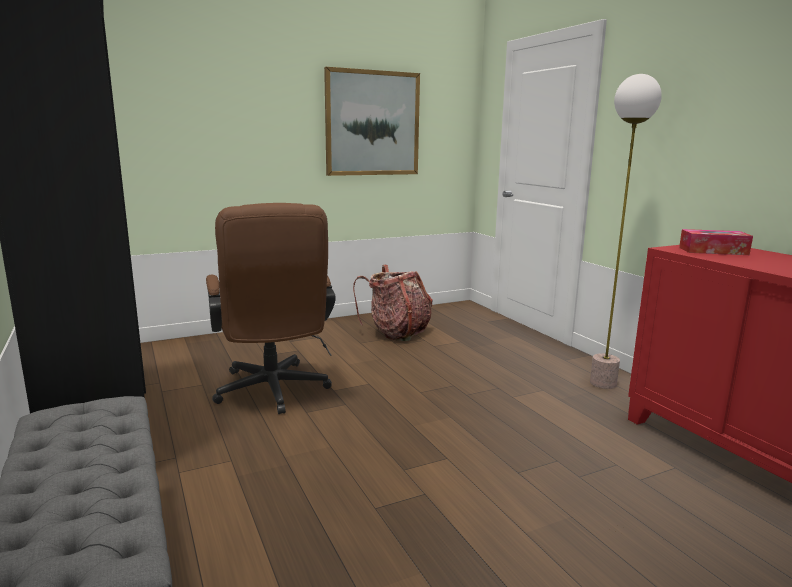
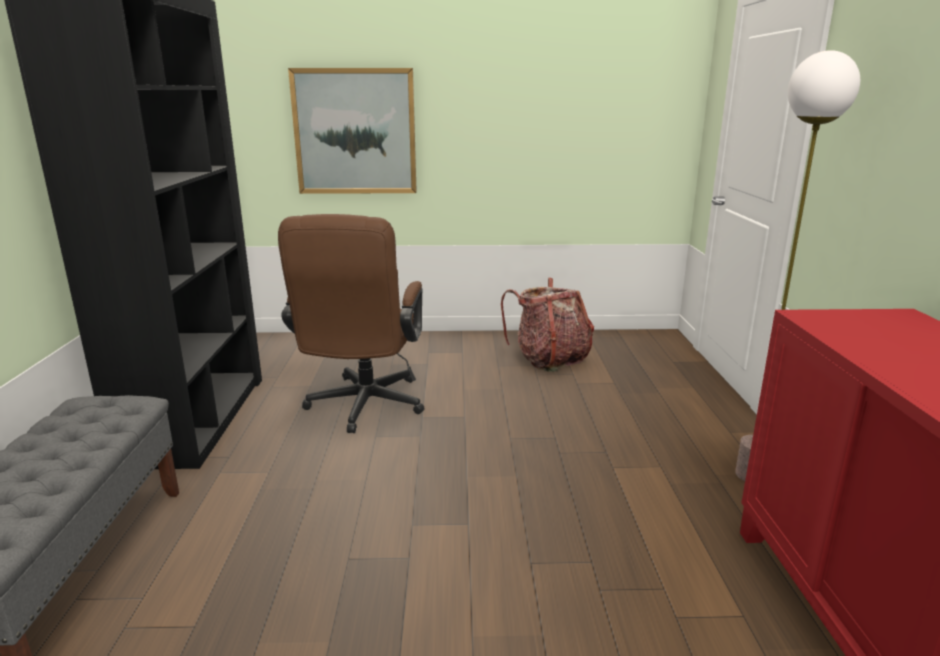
camera: 25 degrees right, 5 degrees up
(372, 123) = (553, 107): picture -> picture (355, 132)
(713, 251) = (870, 328): tissue box -> none

